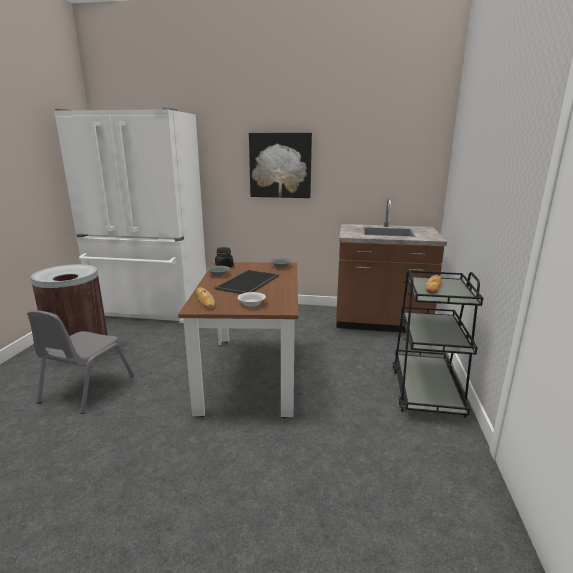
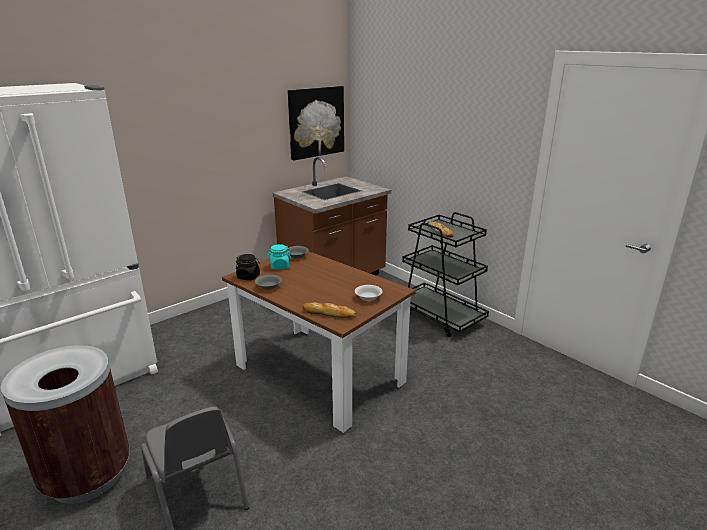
camera: 50 degrees left, 5 degrees up
(249, 282) = (315, 282): tray -> none
(254, 268) = (279, 266): none -> turquoise jar
(280, 165) = (199, 139): picture -> picture (316, 122)

